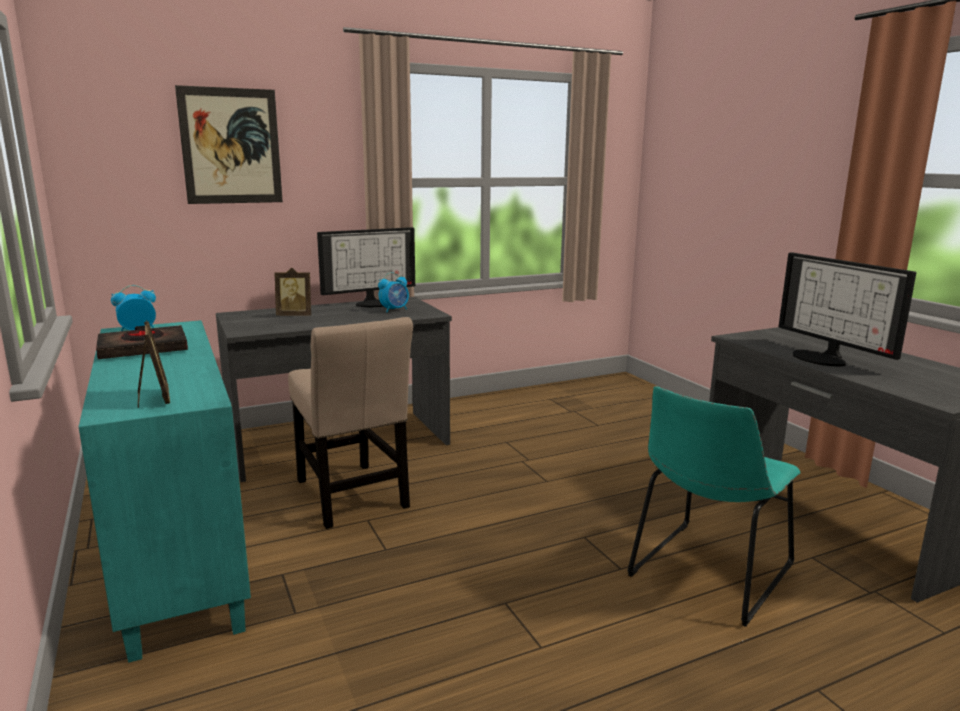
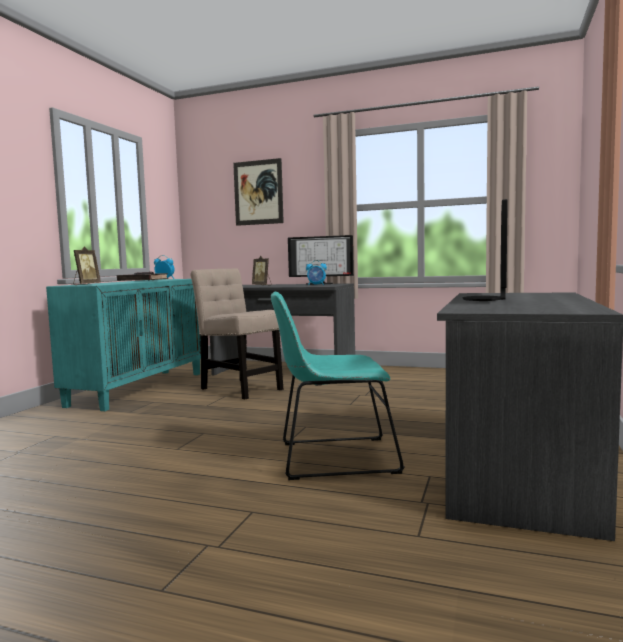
camera: 45 degrees right, 10 degrees down
(352, 497) = (239, 388): beige chair -> beige chair turned 120 degrees clockwise

